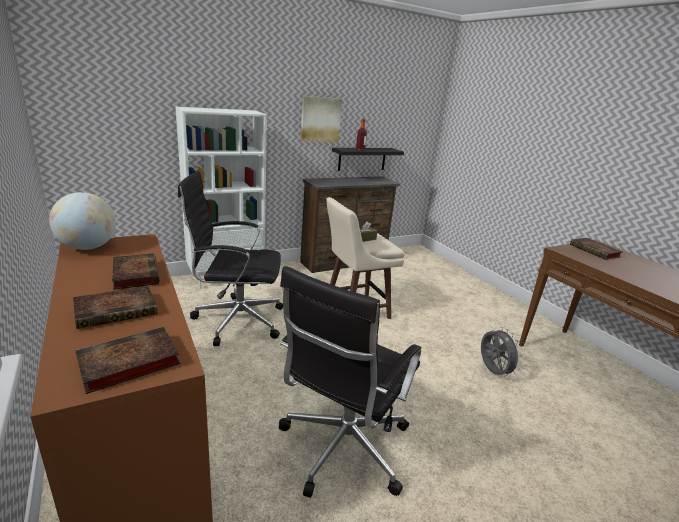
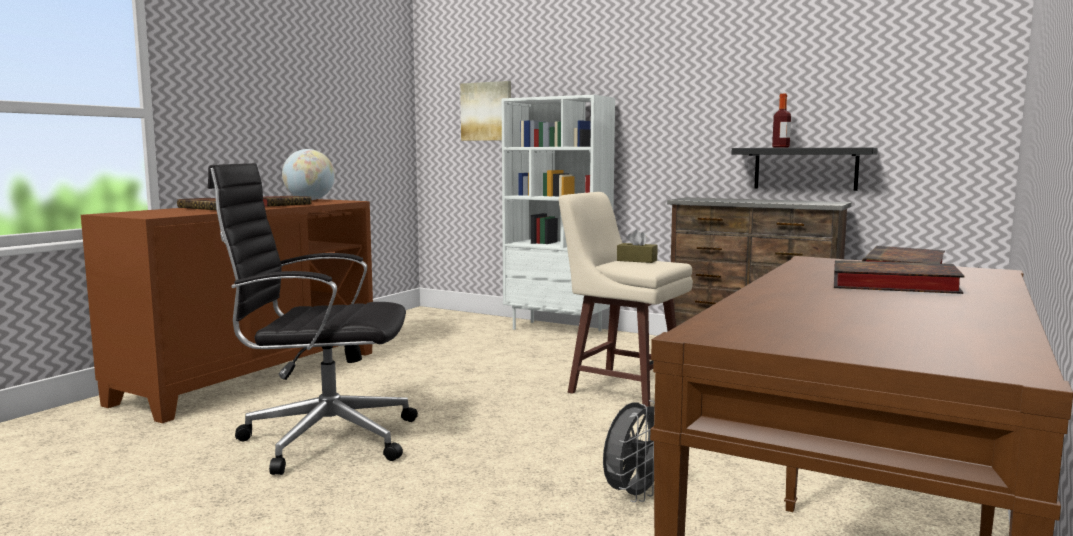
camera: 60 degrees right, 15 degrees down
(126, 364) = (145, 214): book -> book (890, 285)
(236, 320) = (481, 353): black office chair -> none
(320, 119) = (718, 103): picture -> picture (487, 111)

